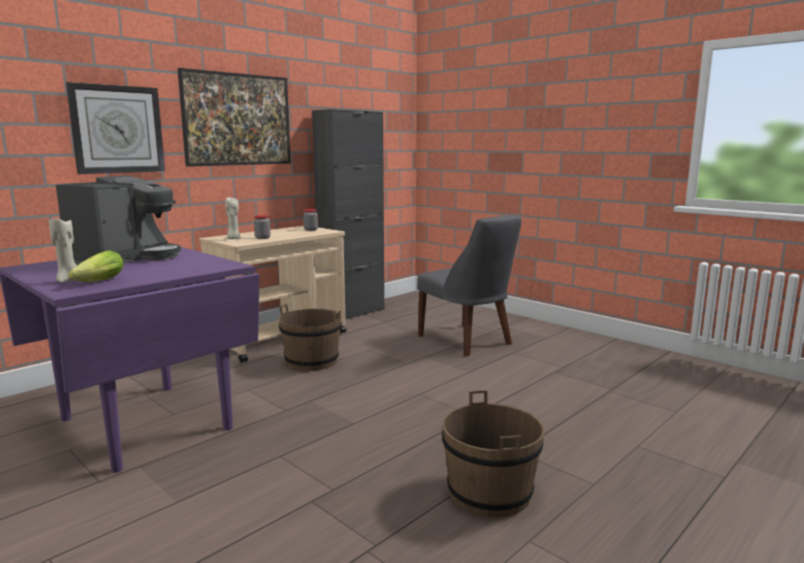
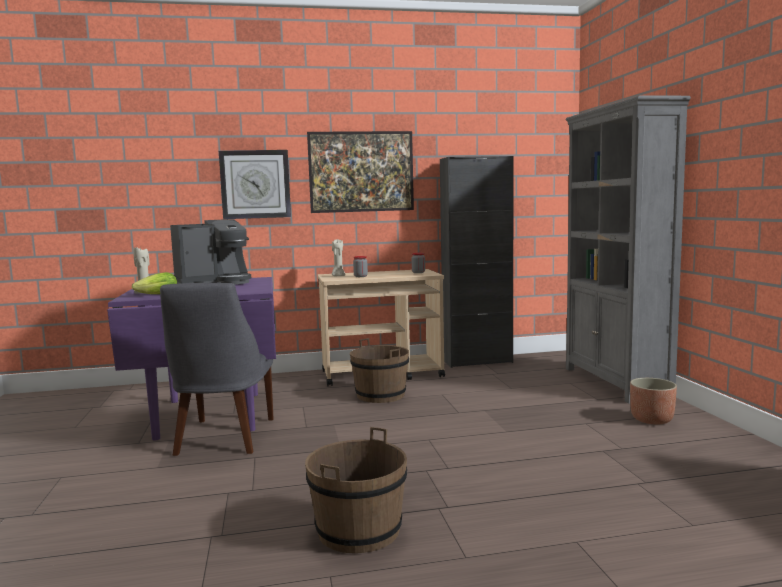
camera: 35 degrees right, 5 degrees down
(467, 341) = (552, 404): grey chair -> grey chair (223, 438)
(486, 315) = (616, 383): none -> grey bookcase
(549, 340) = (652, 419): none -> planter

